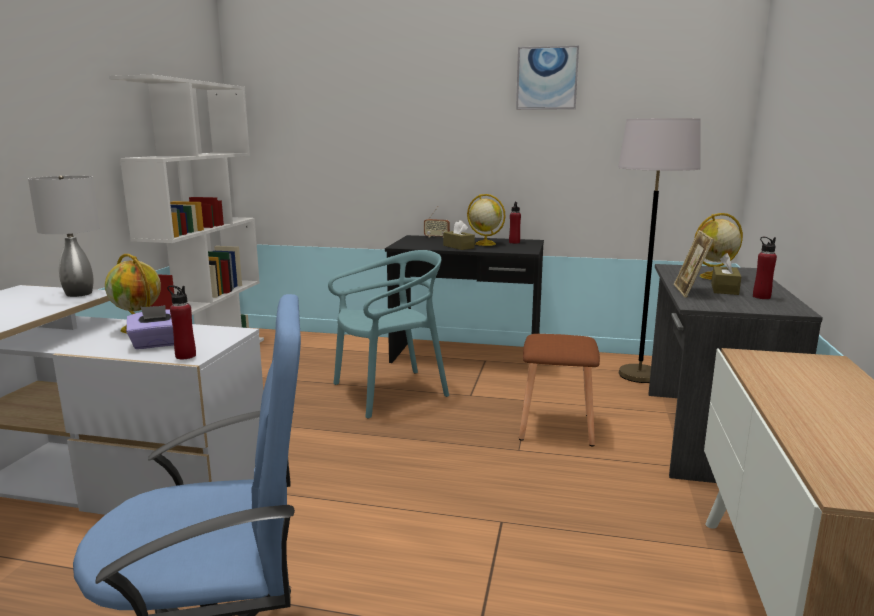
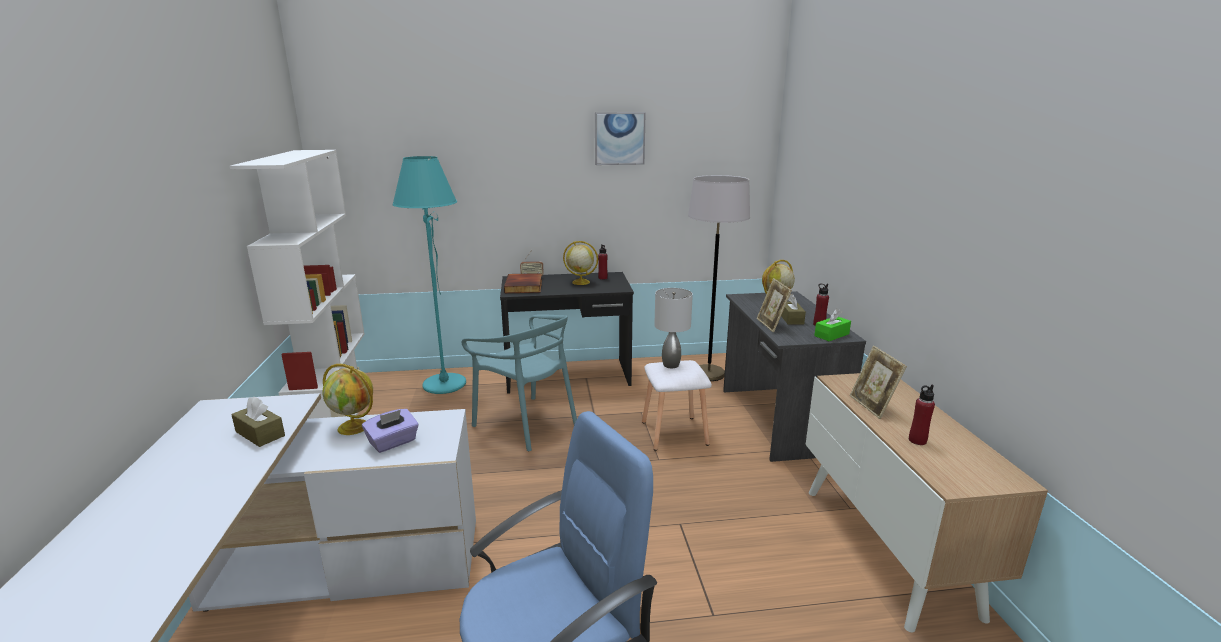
camera: 20 degrees left, 5 degrees up
(79, 294) = (284, 403): grey table lamp -> grey table lamp (671, 365)
(185, 356) = (433, 452): red bottle -> red bottle (917, 440)
(332, 347) = (444, 384): none -> turquoise floor lamp
(390, 392) = (526, 423): turquoise chair -> turquoise chair turned 90 degrees clockwise
(420, 242) = (524, 286): none -> book
(458, 247) = (562, 288): brown tissue box -> brown tissue box (260, 434)
(555, 426) = (673, 432): brown stool -> white stool
(771, 307) = (831, 335): none -> green tissue box
(781, 386) = (872, 406): none -> picture frame

